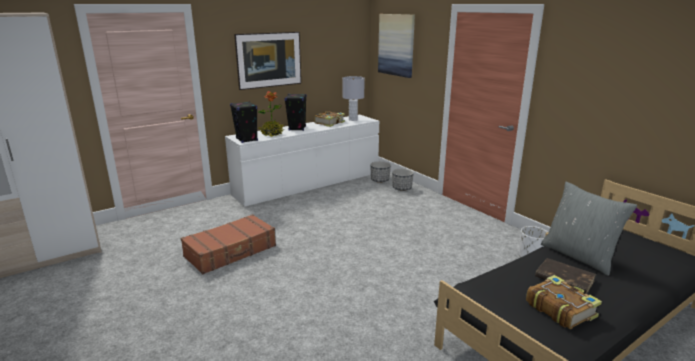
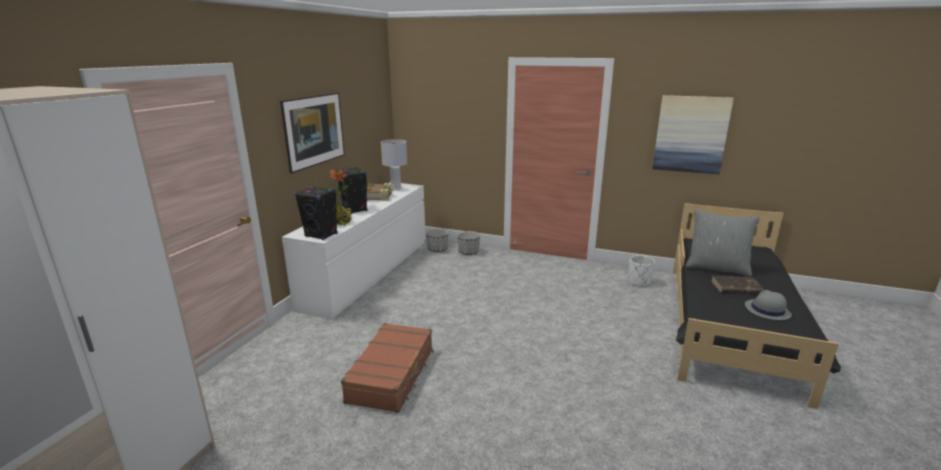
camera: 35 degrees left, 0 degrees up
(396, 45) = (433, 101): picture -> picture (690, 134)
(560, 309) = (767, 310): book -> grey hat

